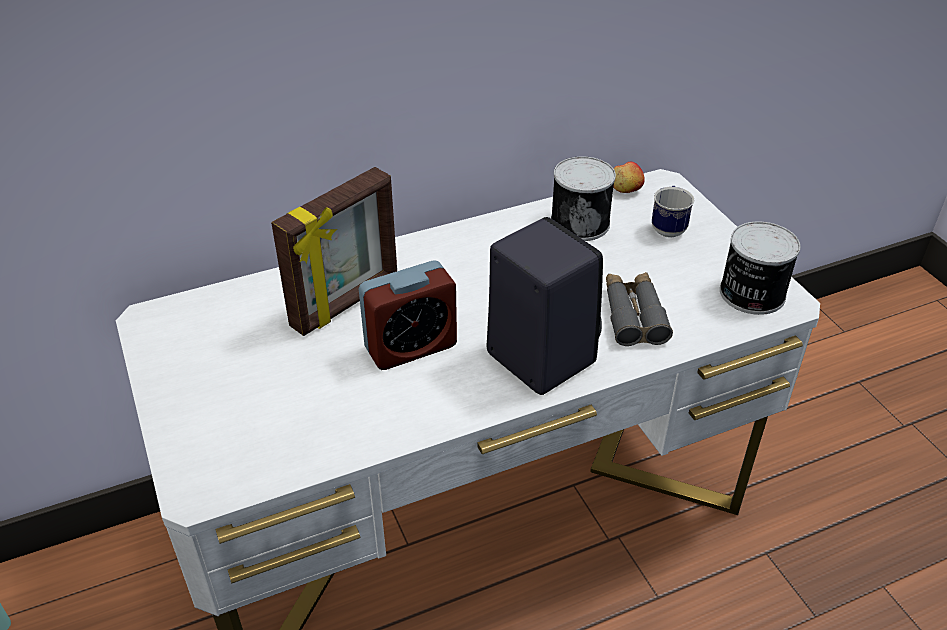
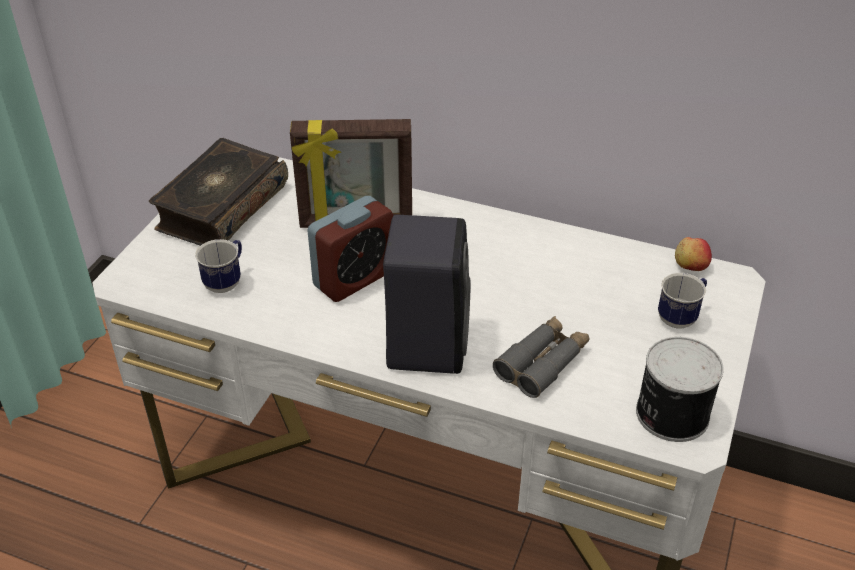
camera: 45 degrees right, 0 degrees up
(198, 365) = (221, 207): none -> book
(302, 423) = (226, 281): none -> mug
(411, 347) = (354, 278): alarm clock -> alarm clock turned 60 degrees counterclockwise
(580, 222) = (609, 268): can -> none

